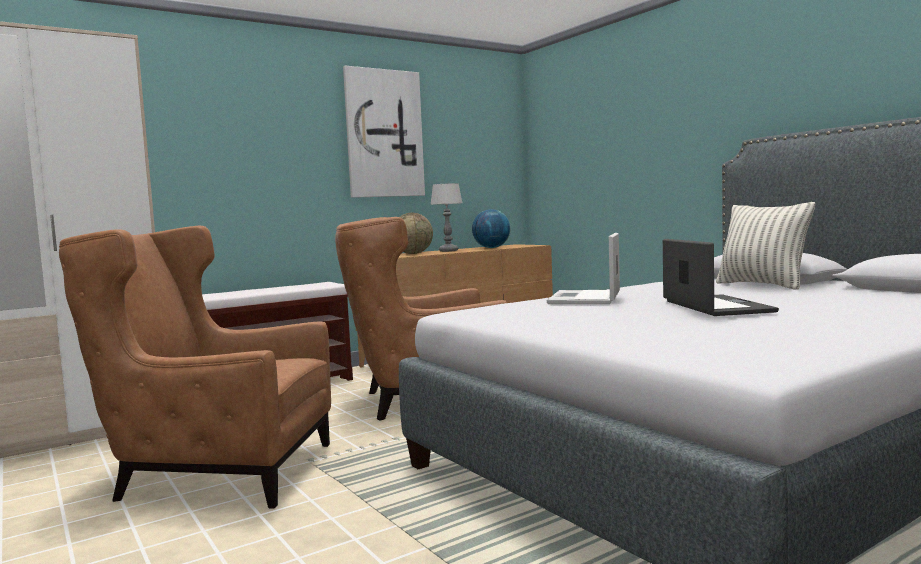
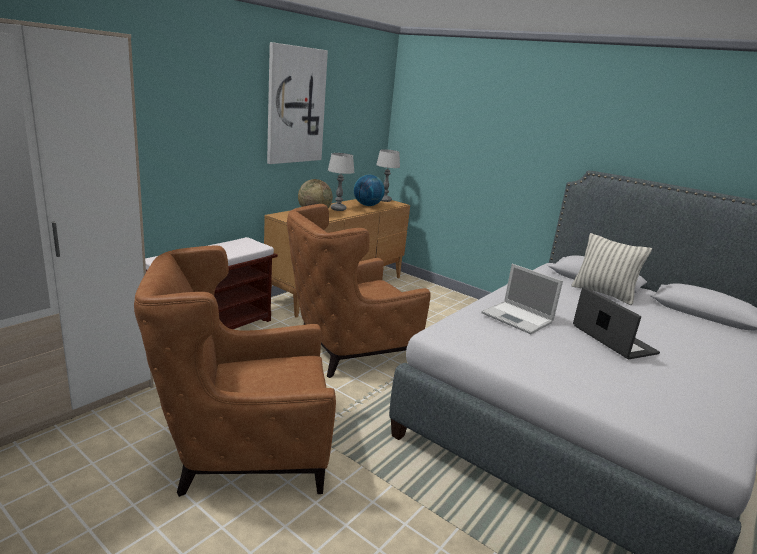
camera: 20 degrees left, 15 degrees up
(521, 245) = (384, 200): none -> table lamp
(585, 299) = (518, 318): laptop -> laptop turned 45 degrees counterclockwise

